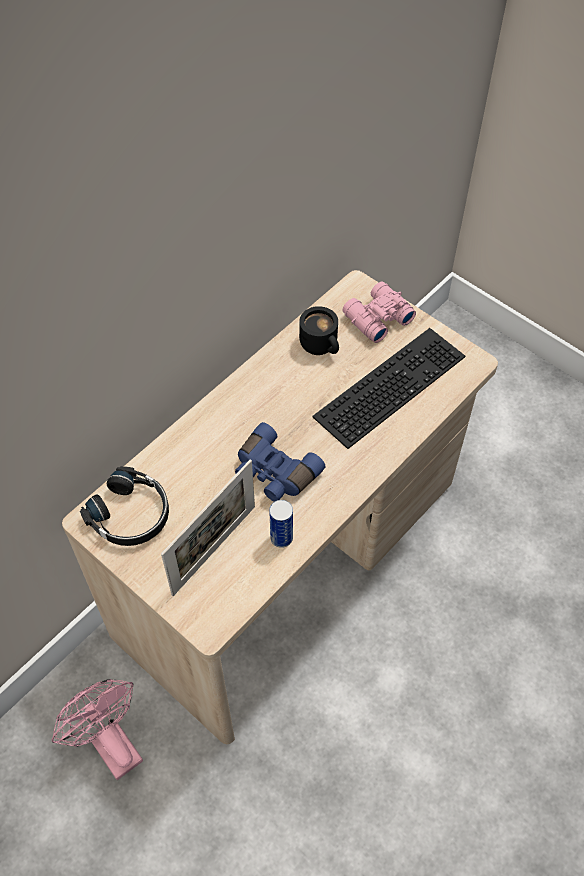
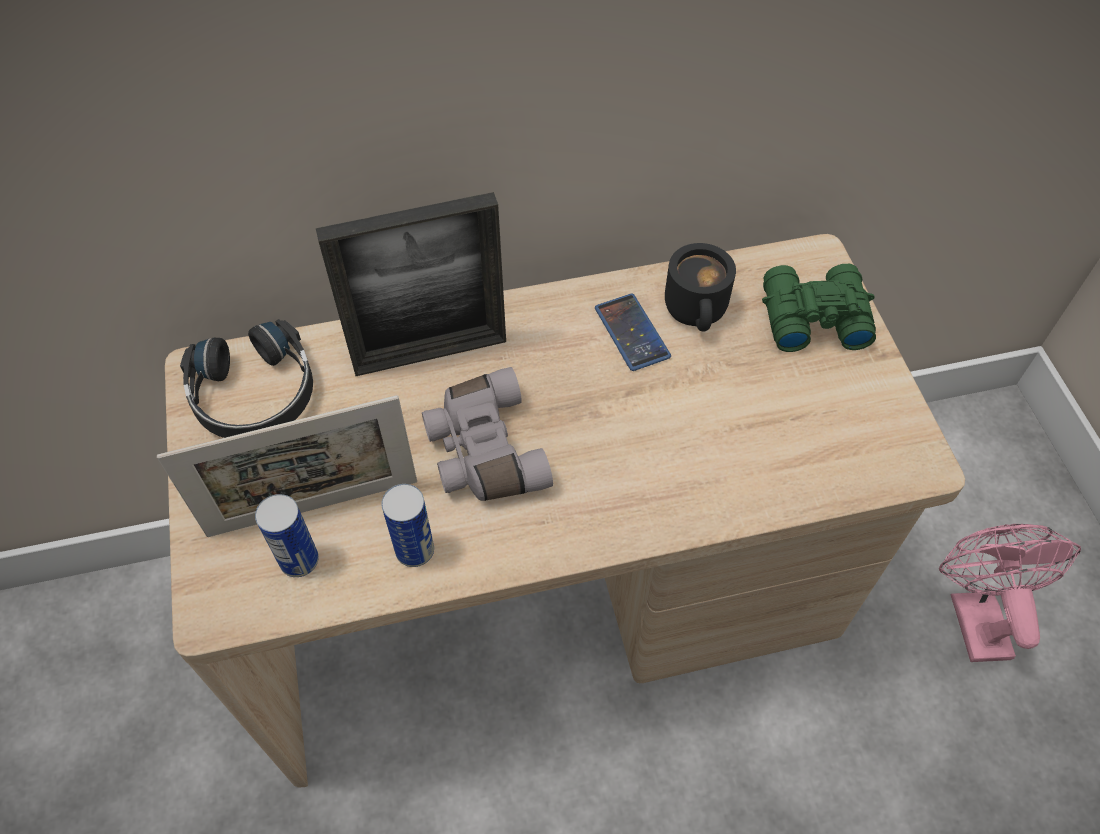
camera: 35 degrees right, 0 degrees up
(110, 743) = (172, 685): pink fan -> pink fan (974, 615)
(205, 441) = (430, 353): none -> picture frame
(229, 577) = (299, 560): none -> can
(274, 473) = (482, 451): blue binoculars -> grey binoculars
(298, 373) = (632, 333): none -> phone
(376, 318) = (811, 316): pink binoculars -> green binoculars
(389, 383) = (756, 420): keyboard -> none

